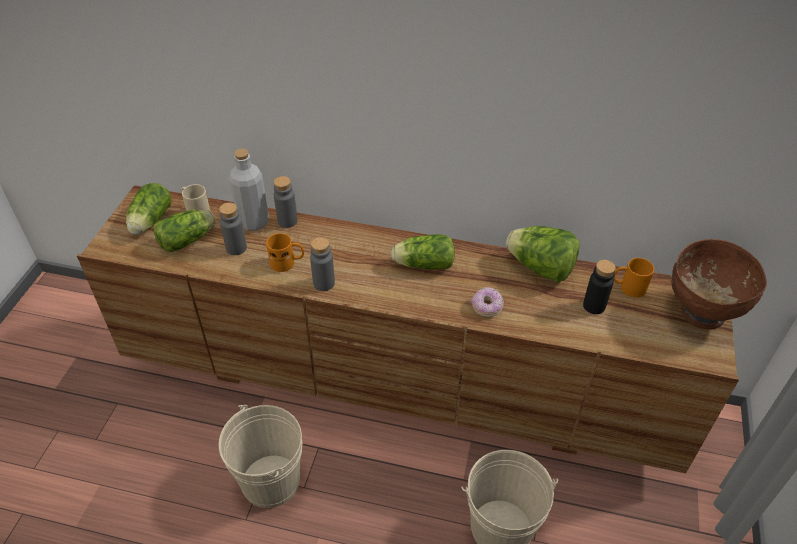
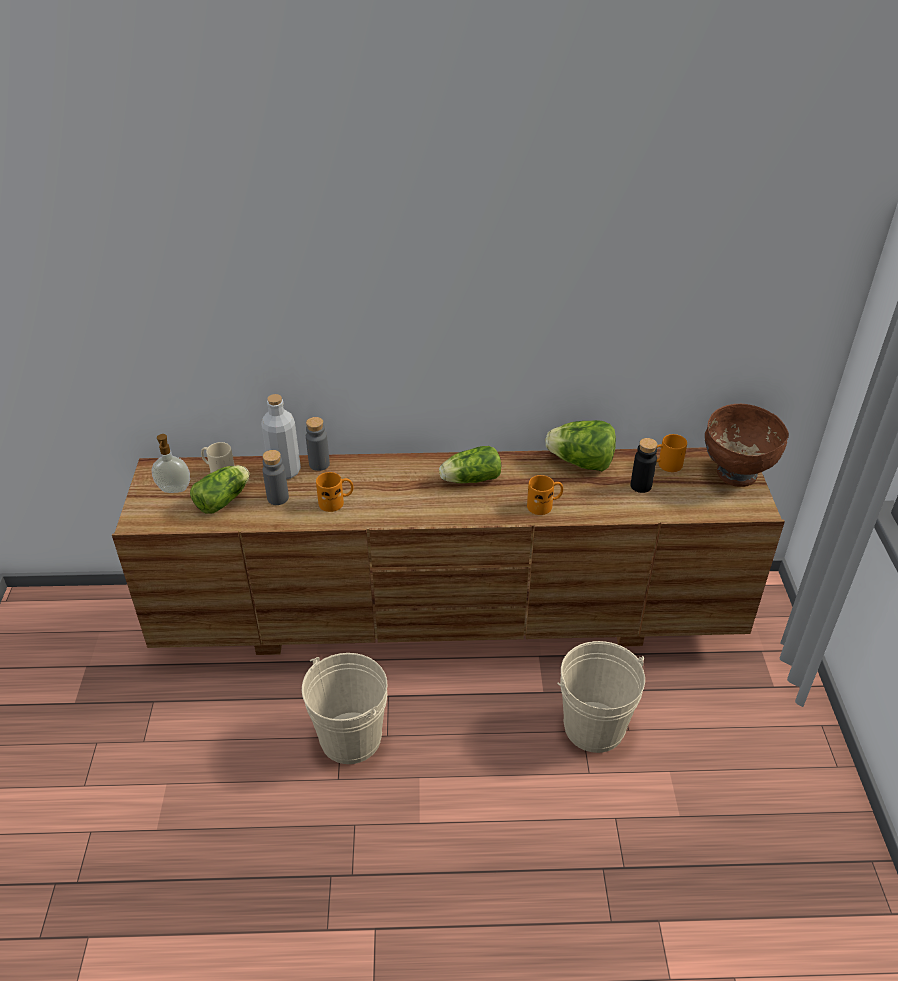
camera: 15 degrees left, 5 degrees down
(150, 222) = (174, 490): lettuce -> soap dispenser
(324, 283) = (381, 513): grey bottle -> none
(486, 307) = (544, 505): donut -> orange mug

